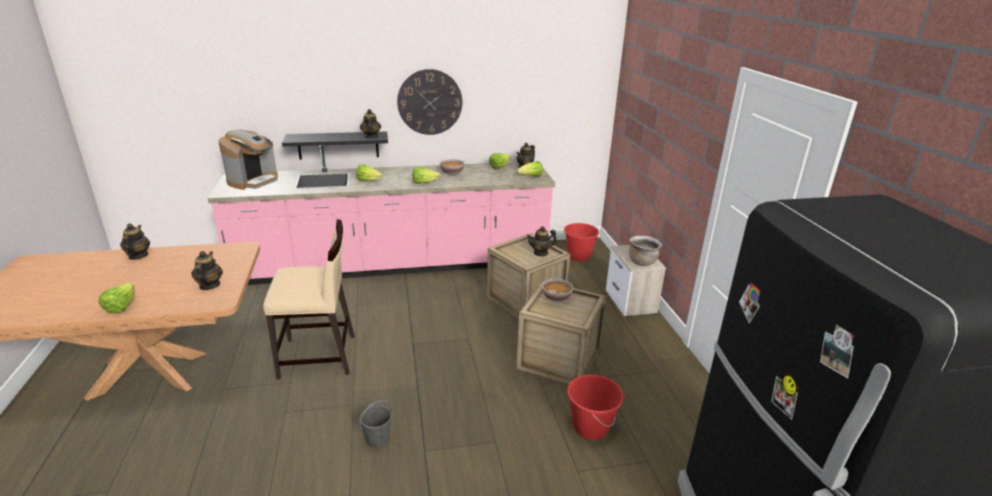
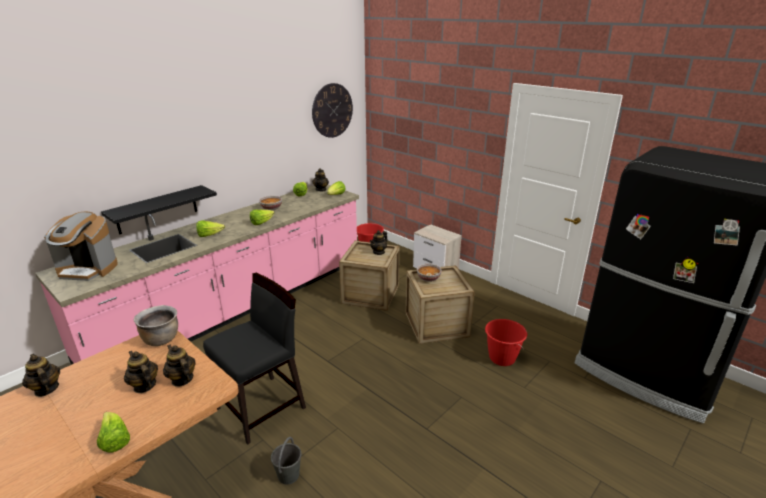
camera: 35 degrees left, 0 degrees up
(254, 181) = (88, 270): coffee machine -> coffee machine turned 105 degrees clockwise
(318, 356) = (262, 408): beige chair -> black chair
(371, 136) = (196, 193): teapot -> teapot (144, 386)
(378, 439) = (386, 440): grey bucket -> grey bucket (288, 474)
(430, 102) = (235, 149): wall clock -> wall clock (332, 110)
(642, 262) = (445, 236): brown cooking pot -> brown cooking pot (161, 339)

